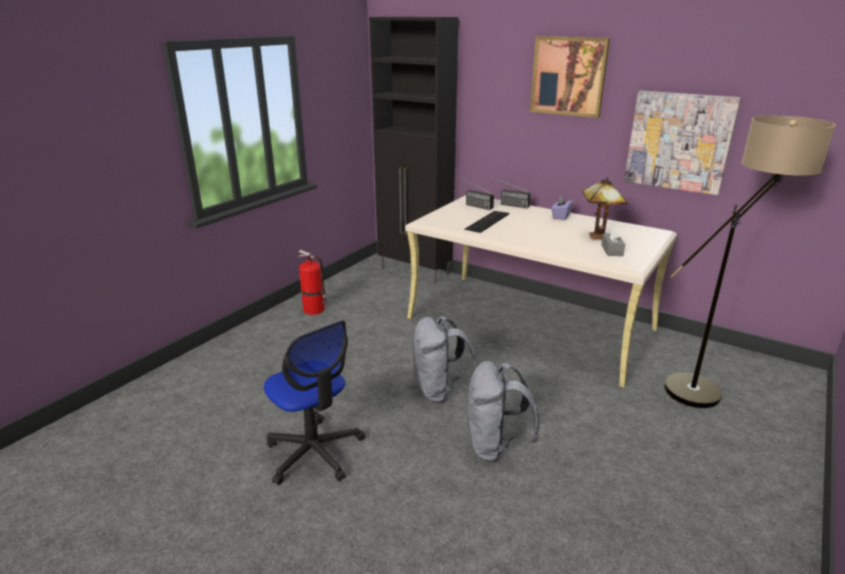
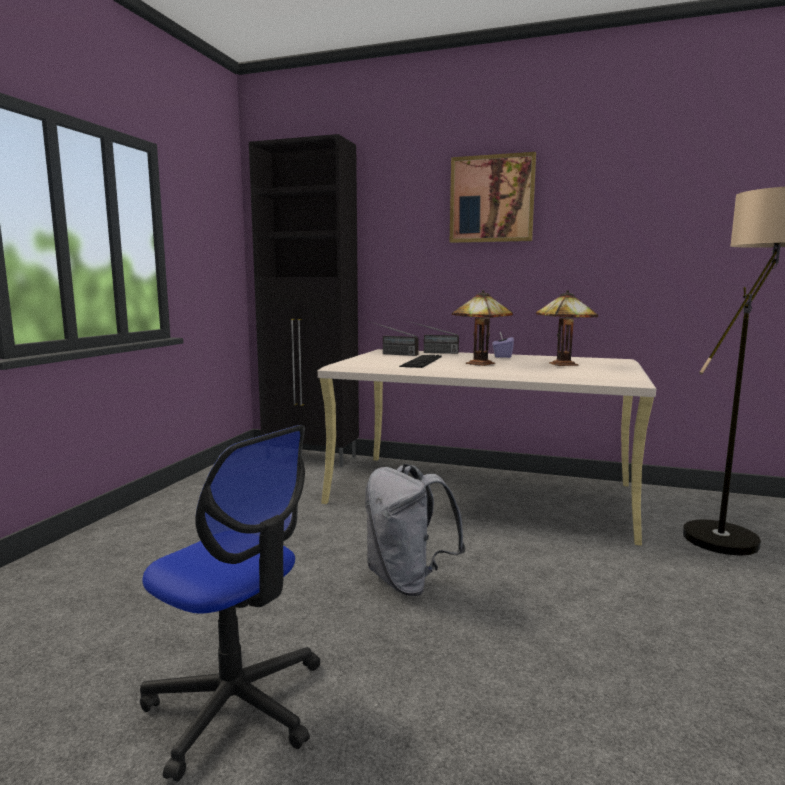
camera: 15 degrees left, 15 degrees down
(315, 310) = (185, 507): fire extinguisher -> none
(496, 446) = (531, 643): grey backpack -> none
(531, 229) = (480, 363): none -> table lamp
(611, 250) = (592, 371): grey tissue box -> none
(679, 141) = (626, 258): picture -> none

